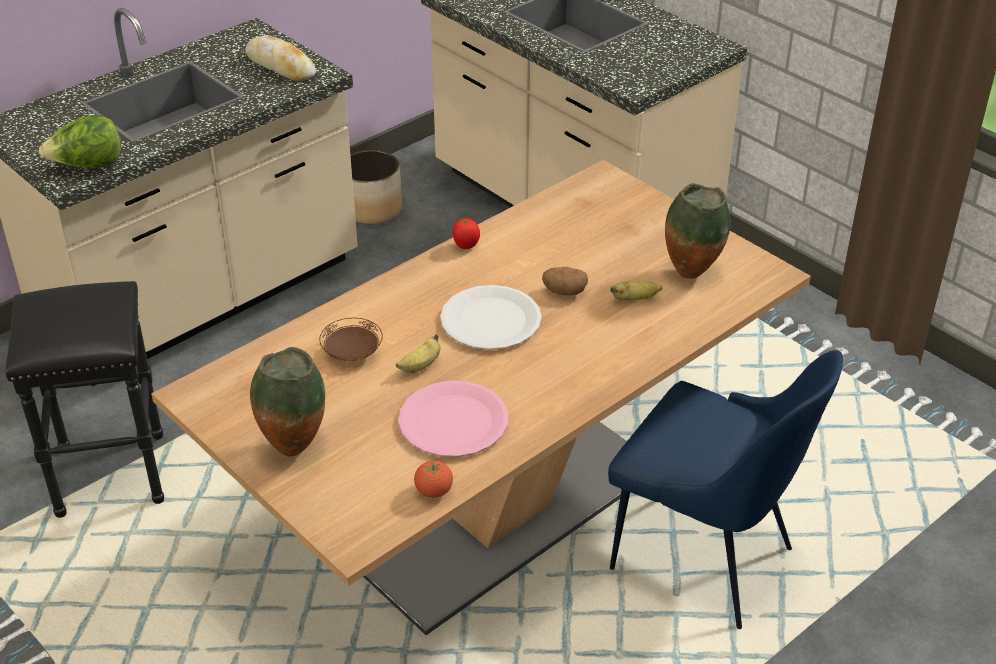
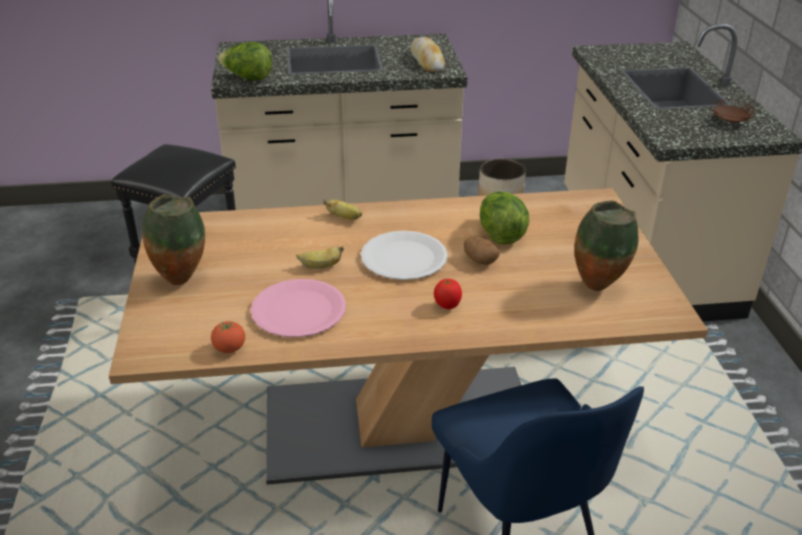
camera: 35 degrees right, 5 degrees down
(352, 353) = (287, 241): brown plate -> brown plate (730, 121)
(466, 246) = (442, 206): tomato -> tomato (447, 306)
(553, 255) = (500, 234): none -> lettuce
(634, 299) = (529, 286): banana -> banana (345, 218)

